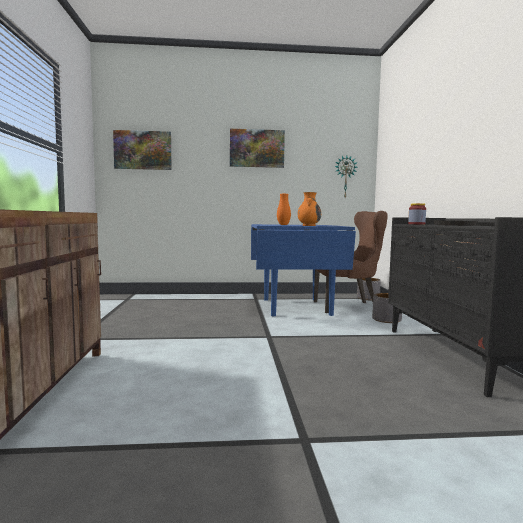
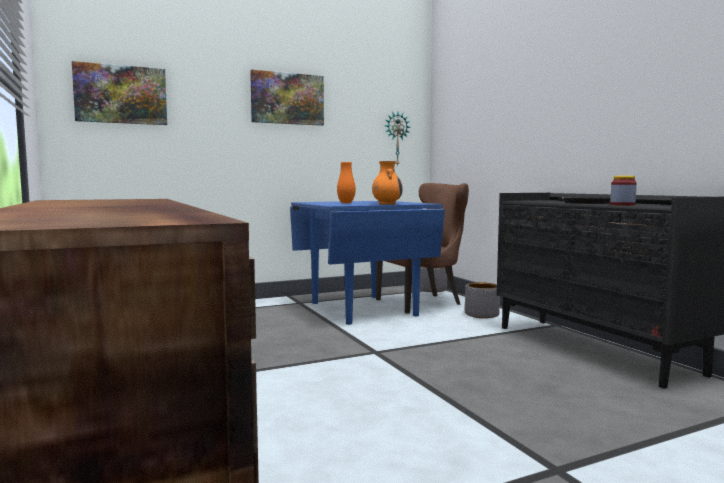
camera: 20 degrees left, 0 degrees up
(416, 224) = (532, 201): jar -> jar (622, 205)

